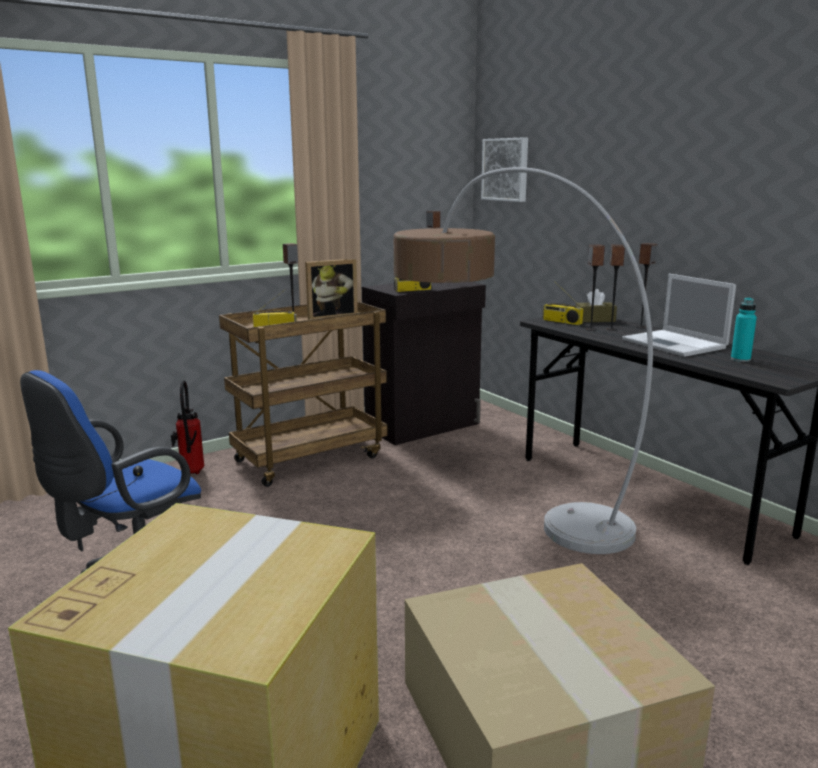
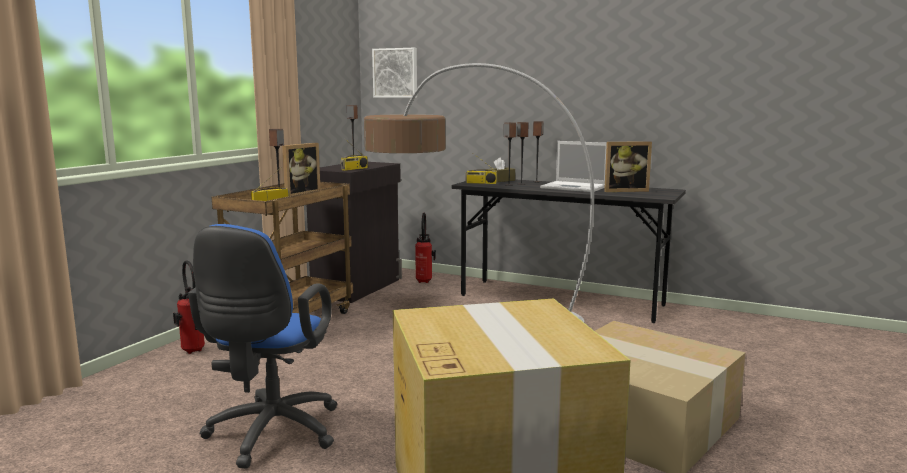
camera: 30 degrees left, 5 degrees down
(506, 430) = (425, 280): none -> fire extinguisher
(740, 359) = (624, 190): turquoise bottle -> picture frame

